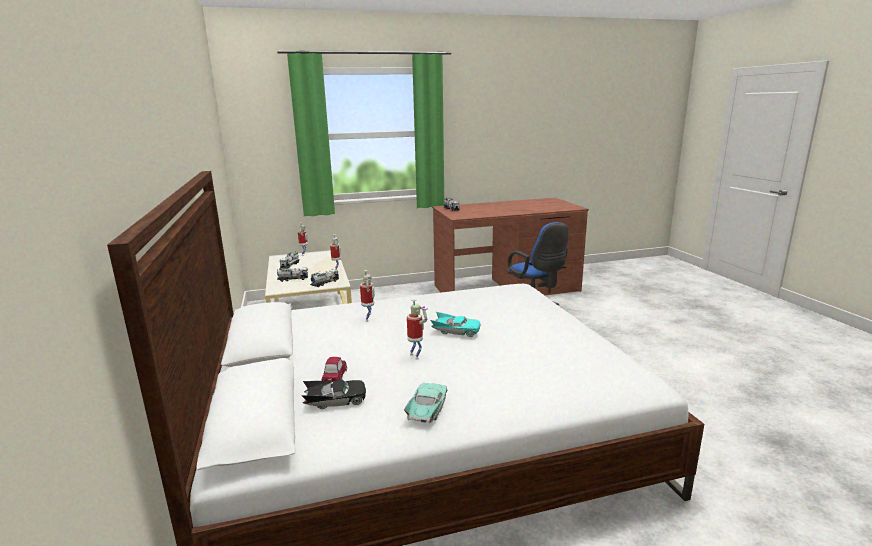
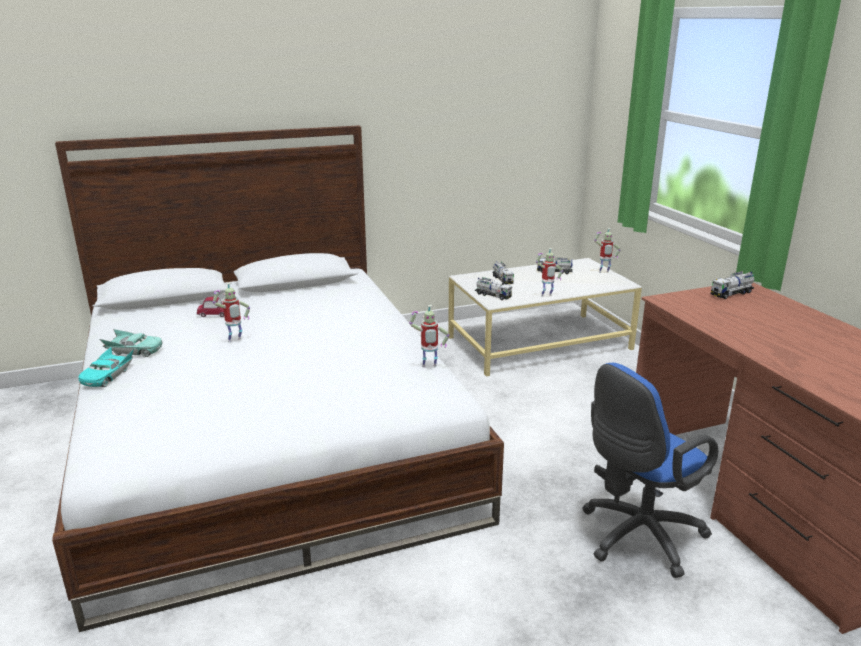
camera: 85 degrees right, 5 degrees up
(335, 401) = (173, 318): black toy car -> none
(369, 319) = (337, 315): toy robot -> toy robot (429, 367)
(456, 331) = (288, 357): turquoise toy car -> turquoise toy car (108, 376)

